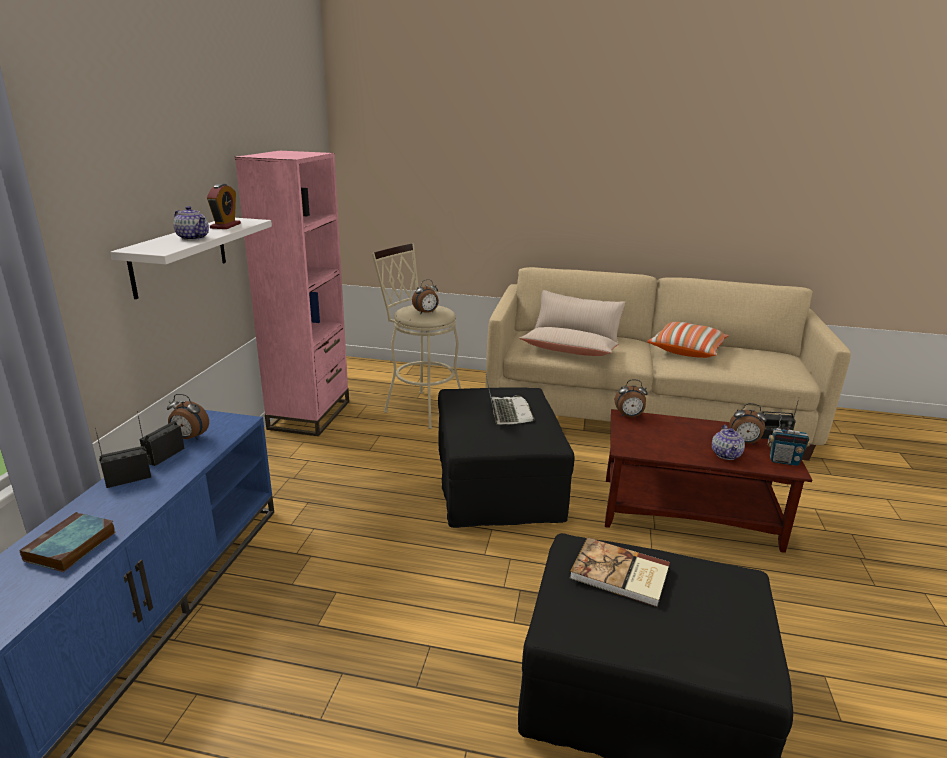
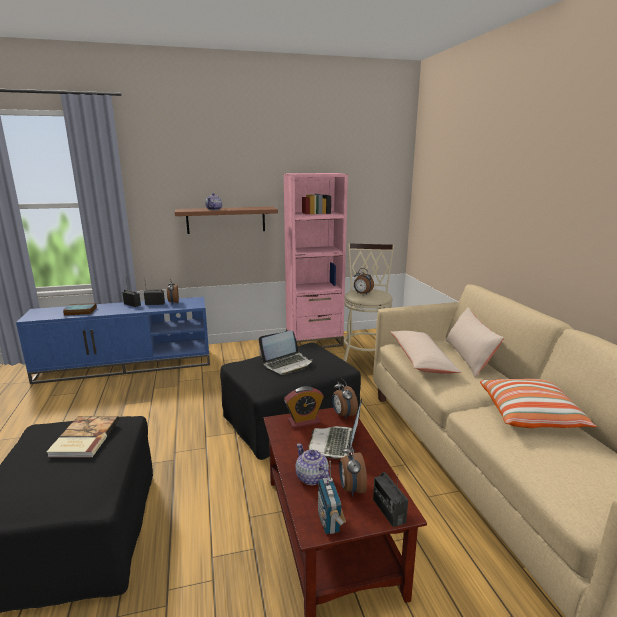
camera: 65 degrees right, 5 degrees down
(180, 255) = (226, 220): white shelf -> brown shelf
(225, 226) = (248, 208): alarm clock -> alarm clock (304, 421)
(677, 432) = (335, 444): none -> laptop
(726, 454) = (312, 478): teapot -> teapot turned 75 degrees clockwise

